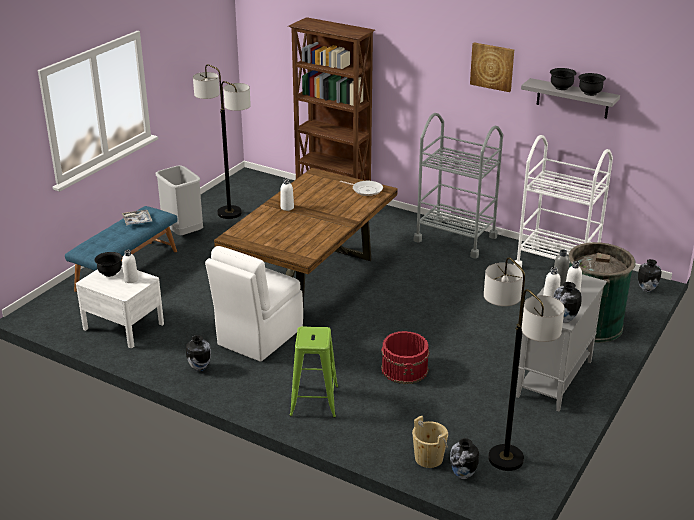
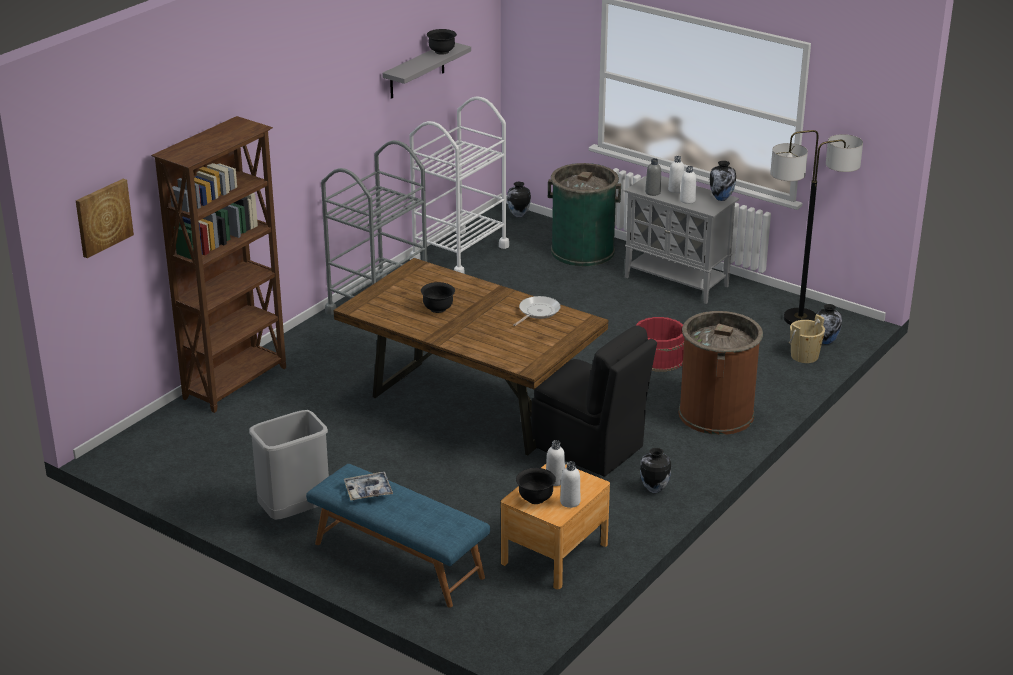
camera: 85 degrees left, 0 degrees up
(123, 326) = (554, 553): white nightstand -> brown nightstand
(229, 213) = (243, 471): floor lamp -> none
(258, 337) = (589, 448): white chair -> black chair
(287, 207) = (453, 329): white bottle -> white bottle (570, 502)
(314, 400) = (716, 413): green stool -> brown trash can
(365, 190) = (415, 277): frying pan -> frying pan (537, 312)
(492, 66) = (349, 82): picture -> picture (103, 217)
(561, 88) = (421, 62): black bowl -> black bowl (438, 309)

